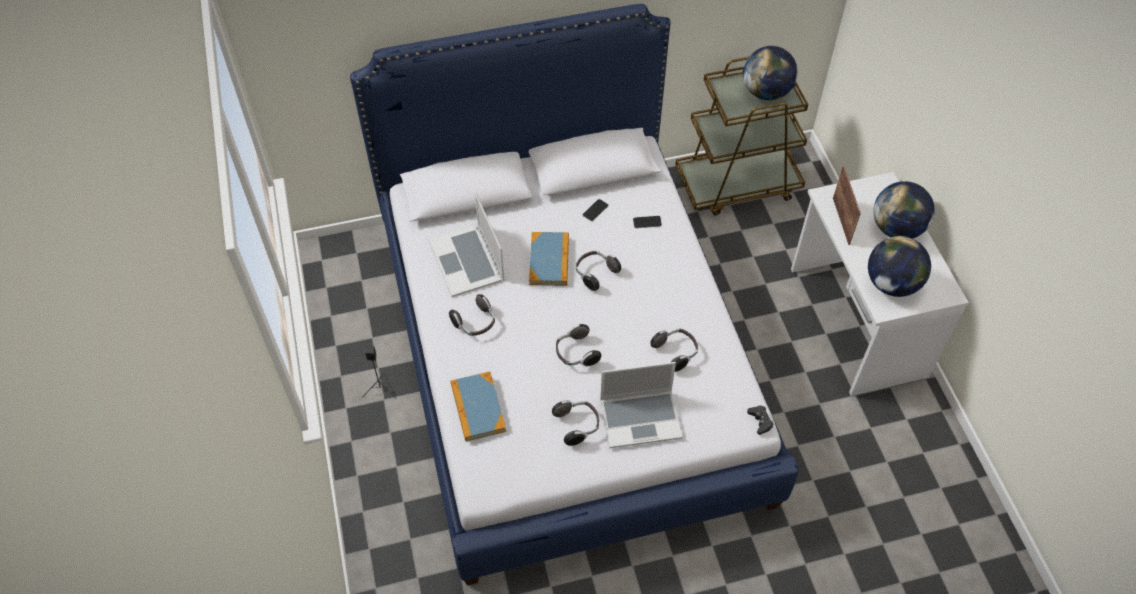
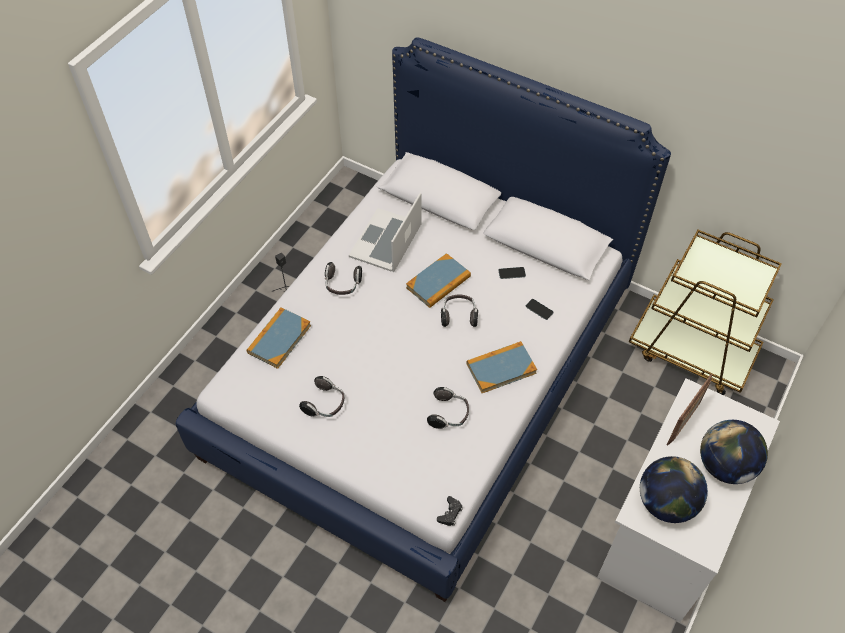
camera: 45 degrees right, 0 degrees up
(576, 353) = (381, 357): headphones -> none
(641, 418) = (371, 437): laptop -> none
(672, 288) = (501, 368): none -> book
(766, 92) = (737, 279): globe -> none

